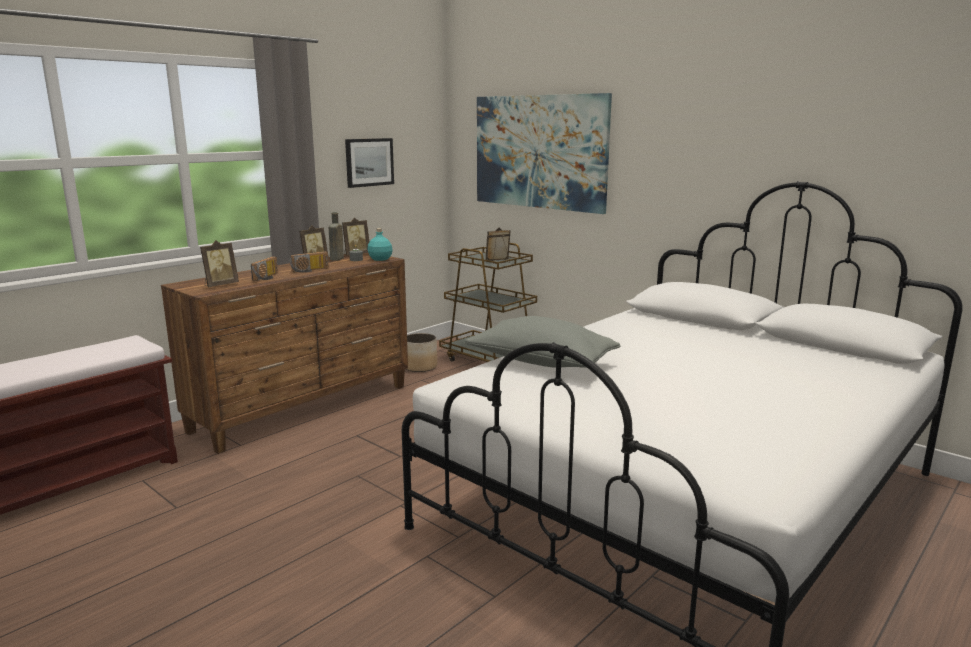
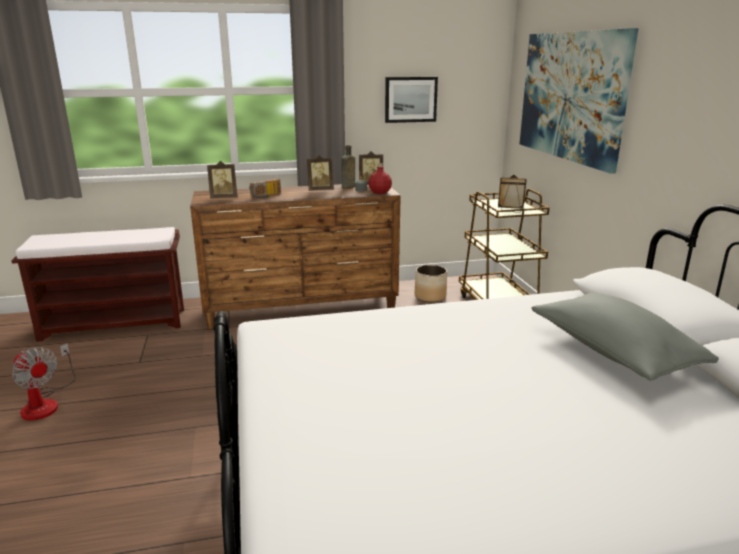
camera: 35 degrees right, 5 degrees up
(108, 584) = (45, 403): none -> fan
(310, 270) = (307, 195): radio -> none
(380, 259) = (380, 192): turquoise bottle -> red bottle
(541, 363) = (377, 327): grey pillow -> grey pillow (612, 353)

